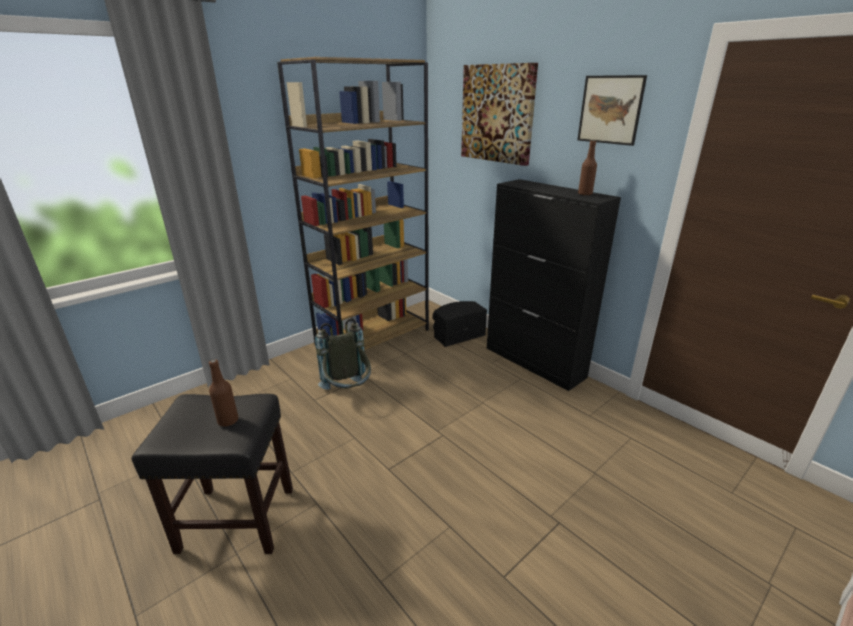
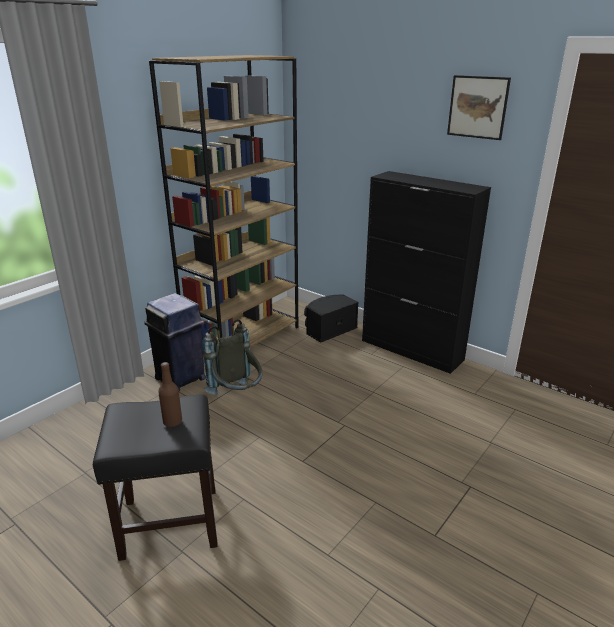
camera: 10 degrees left, 0 degrees up
(302, 370) = (181, 378): none -> blue trash can
(497, 114) = (363, 107): picture -> none
(585, 194) = (458, 185): brown bottle -> none

